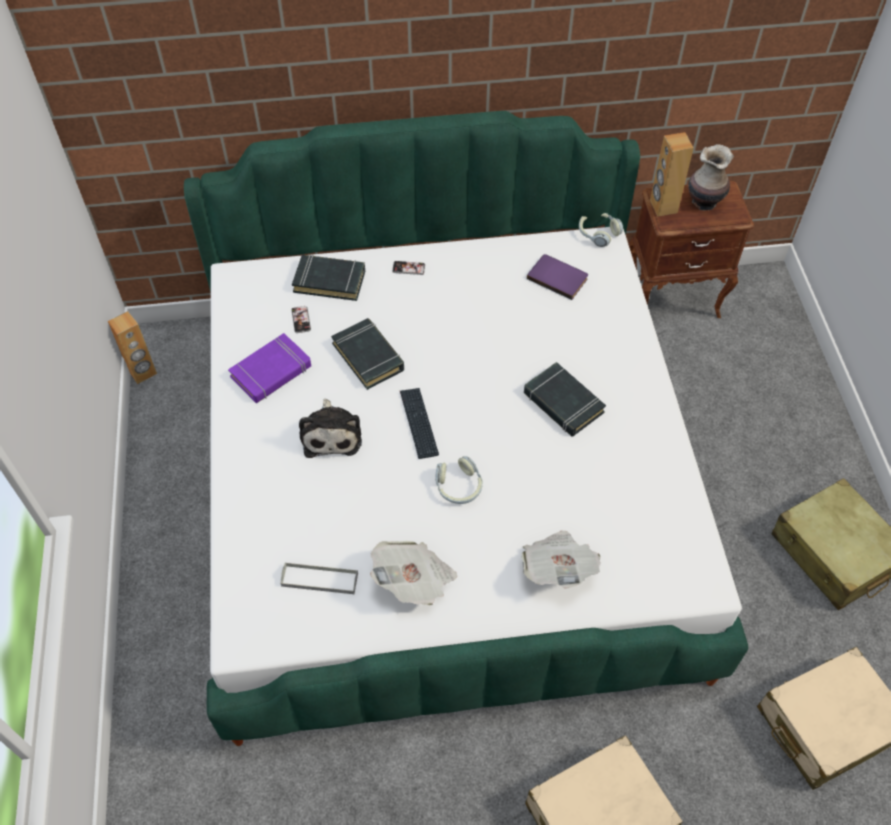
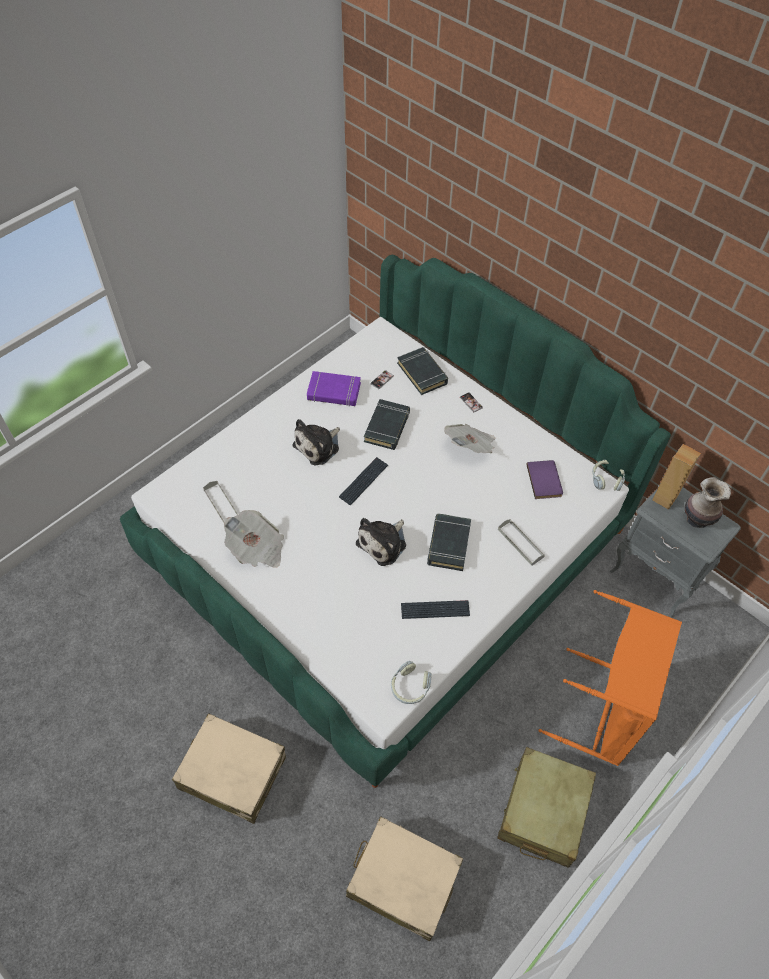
camera: 50 degrees right, 0 degrees up
(143, 372) = (323, 355): brown speaker -> none
(459, 487) = (338, 529): headphones -> headphones (410, 687)
(512, 457) = (383, 543): none -> plush toy
(558, 568) = (326, 616): newspaper -> newspaper (470, 447)
(611, 346) = (520, 543): none -> grey tray
(630, 466) = (435, 610): none -> keyboard
(672, 300) = (654, 579): brown nightstand -> grey nightstand
(771, 434) = (603, 710): none -> orange laundry basket

